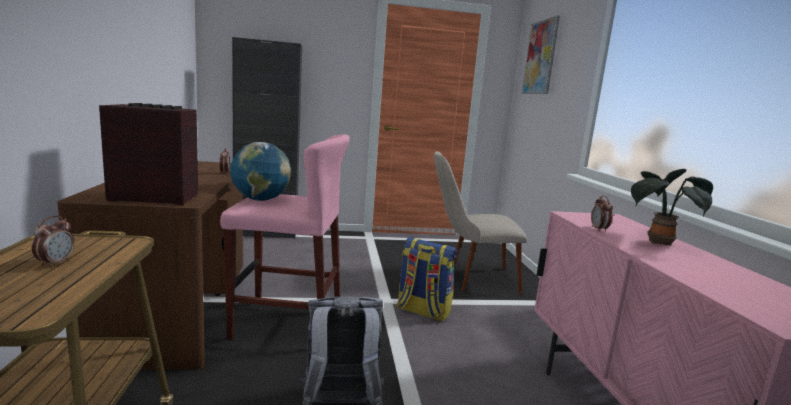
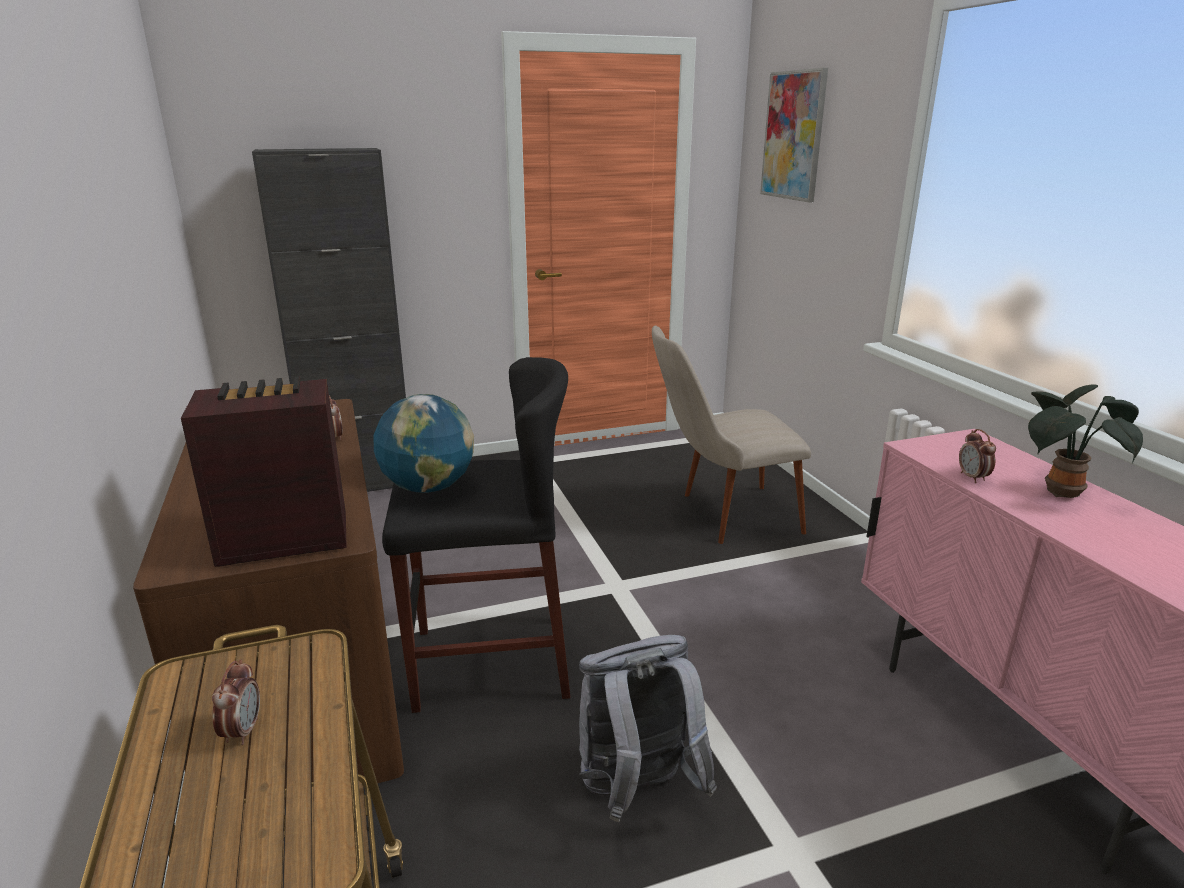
camera: 10 degrees left, 10 degrees up
(287, 323) = (490, 662): pink stool -> black stool
(422, 311) = (679, 595): backpack -> none

